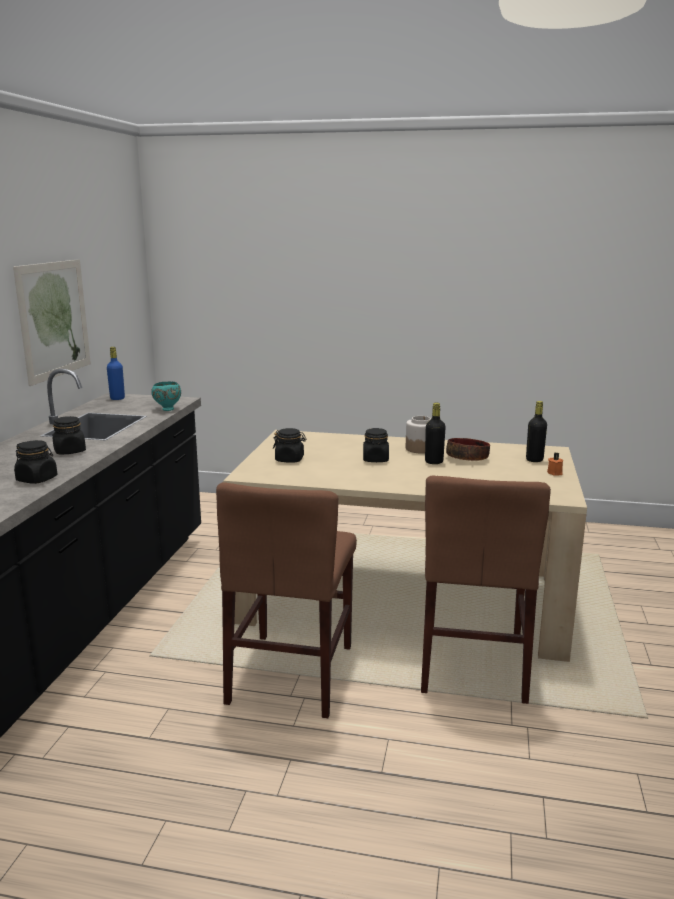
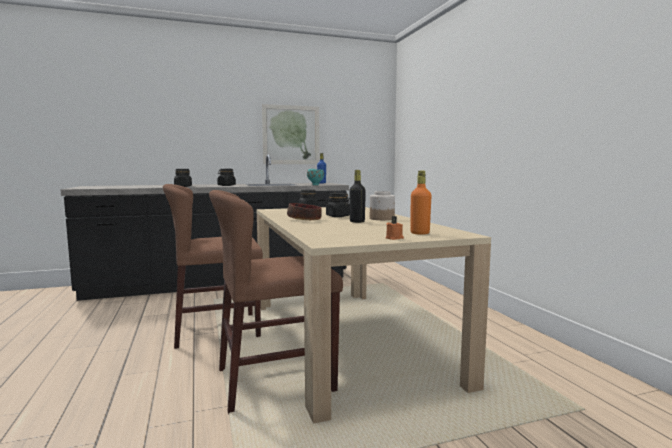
camera: 60 degrees right, 10 degrees down
(467, 458) = (383, 225): bowl -> bowl (304, 219)
(534, 460) = (419, 233): black bottle -> orange bottle

